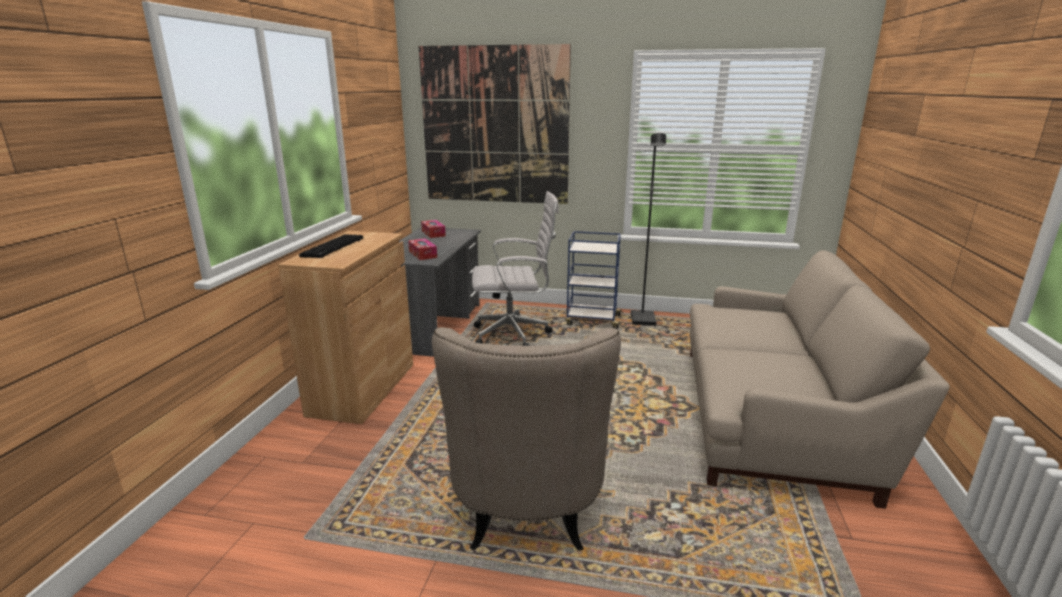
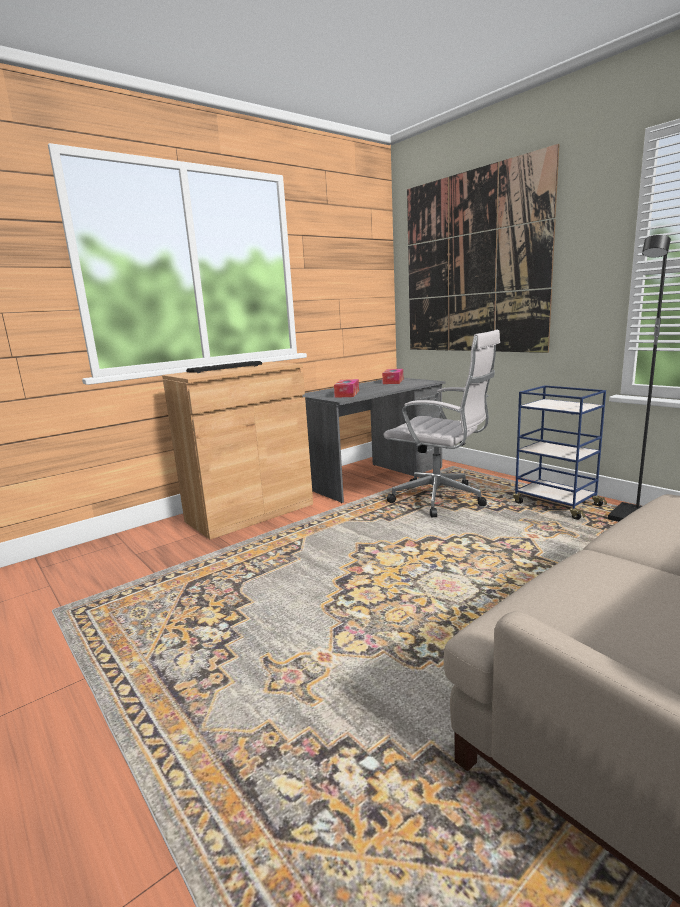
camera: 40 degrees right, 5 degrees down
(527, 514) = (207, 677): beige armchair -> none

